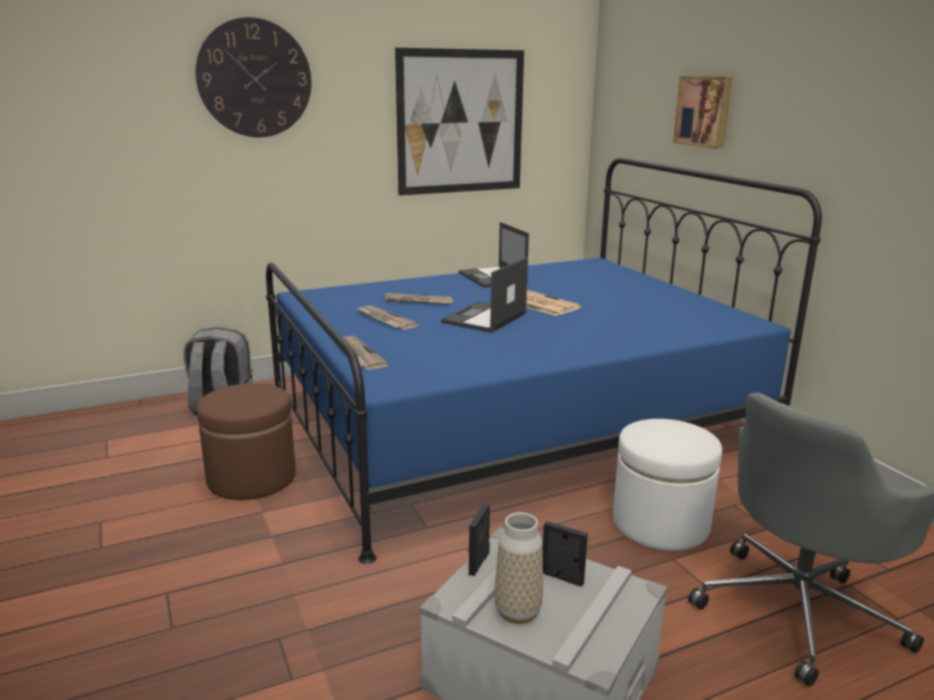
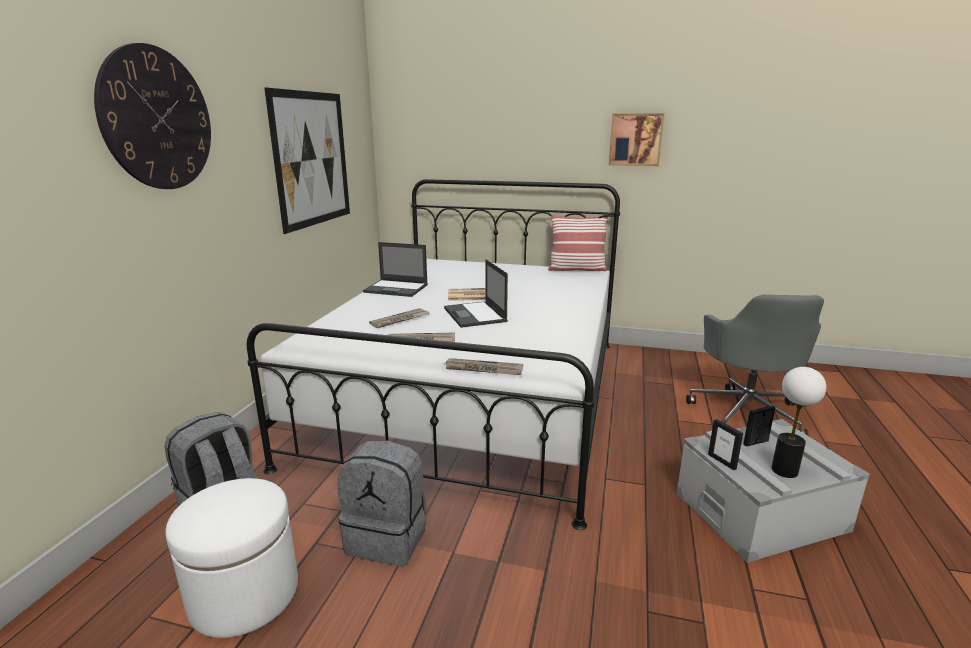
camera: 50 degrees left, 0 degrees up
(251, 478) = (388, 537): brown ottoman -> grey backpack
(513, 424) = (473, 395): blue bed -> white bed
(517, 612) = (784, 470): vase -> table lamp
(660, 523) = (641, 407): white ottoman -> white ottoman (244, 594)
(704, 111) = (502, 140): picture -> picture (635, 139)
(744, 314) = (576, 269): none -> pillow

